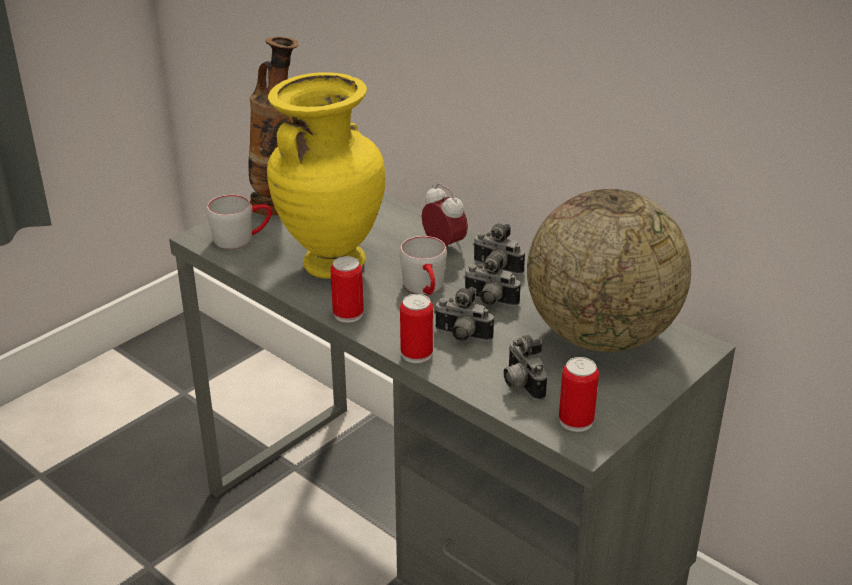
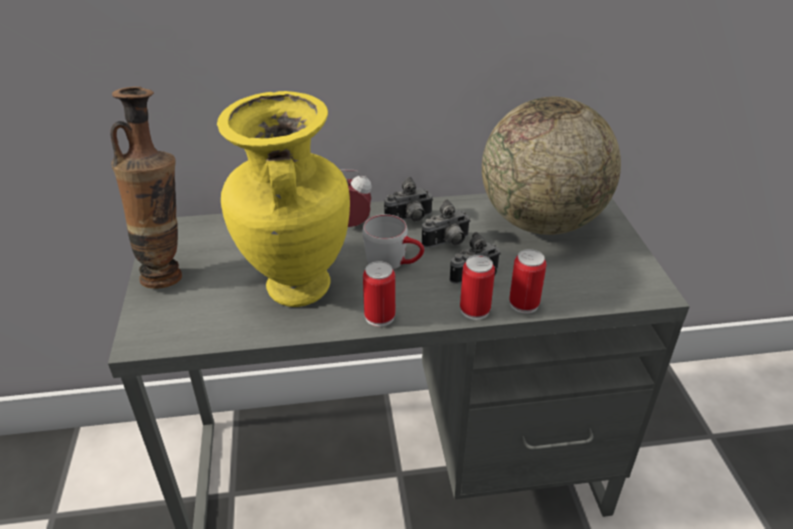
camera: 50 degrees left, 5 degrees up
(242, 237) = (181, 316): grey mug -> none
(520, 384) = (563, 283): camera -> none
(576, 421) = (627, 282): can -> can (524, 304)

